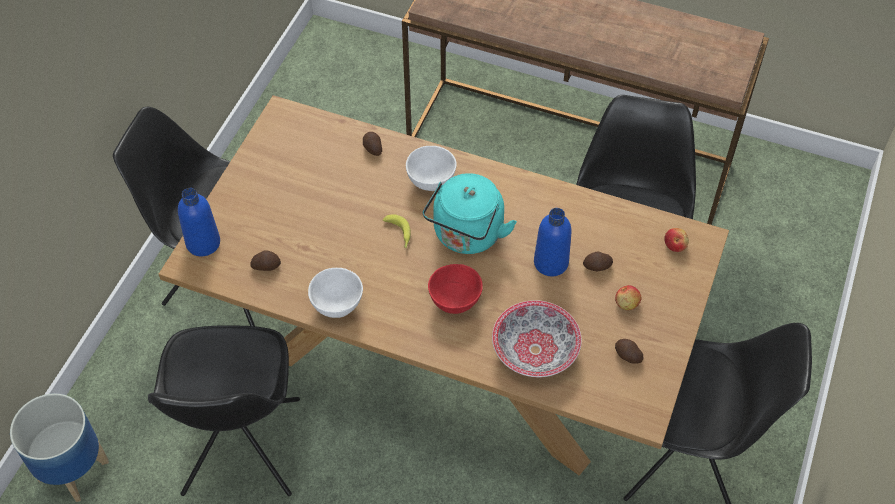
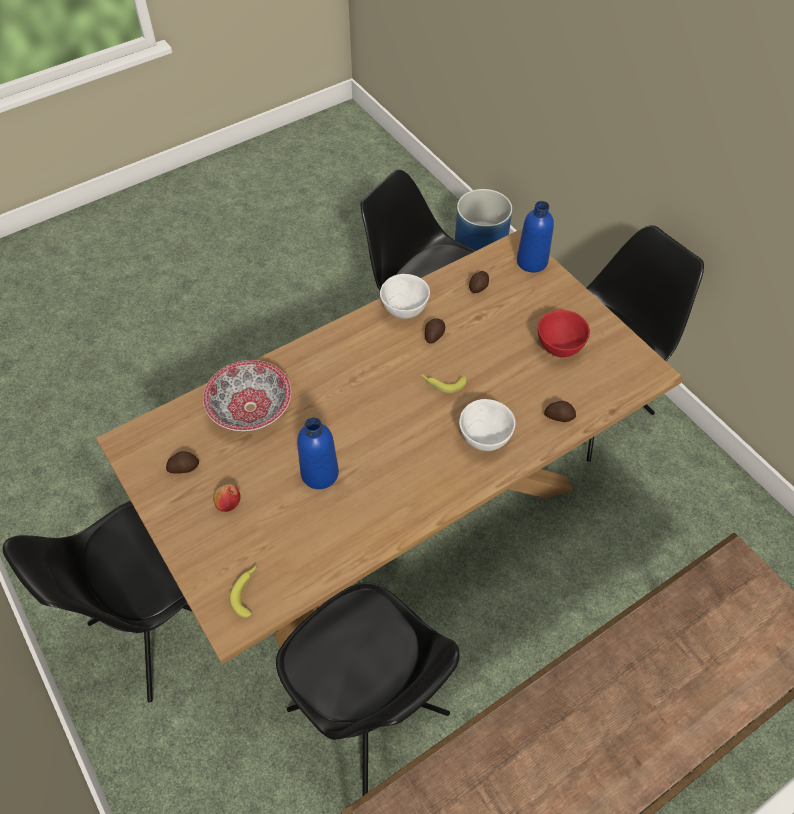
camera: 125 degrees right, 0 degrees up
(454, 301) = (343, 382): red bowl -> red bowl (559, 346)
(467, 236) = (400, 429): turquoise kettle -> none
(597, 267) = (283, 507): potato -> potato (433, 335)
(675, 245) = (247, 591): apple -> banana

